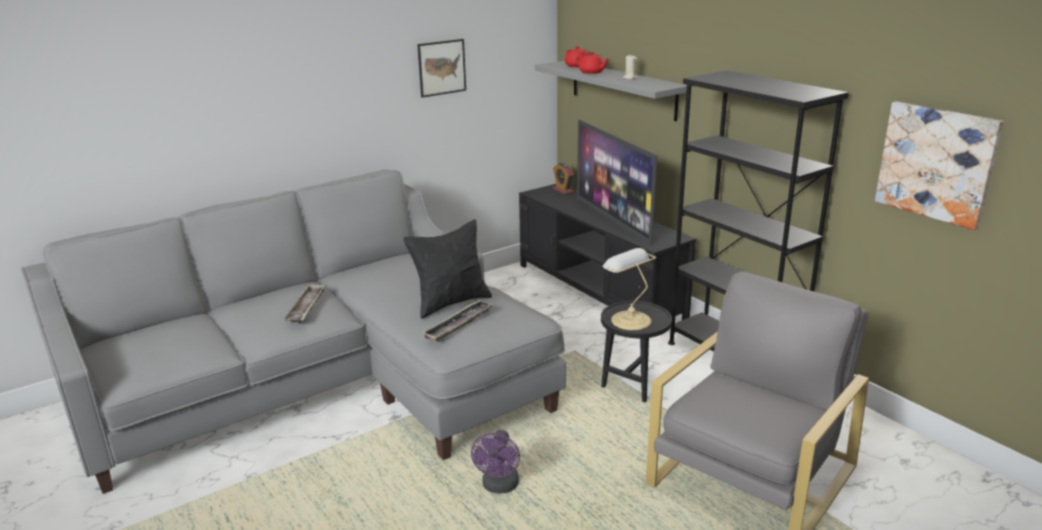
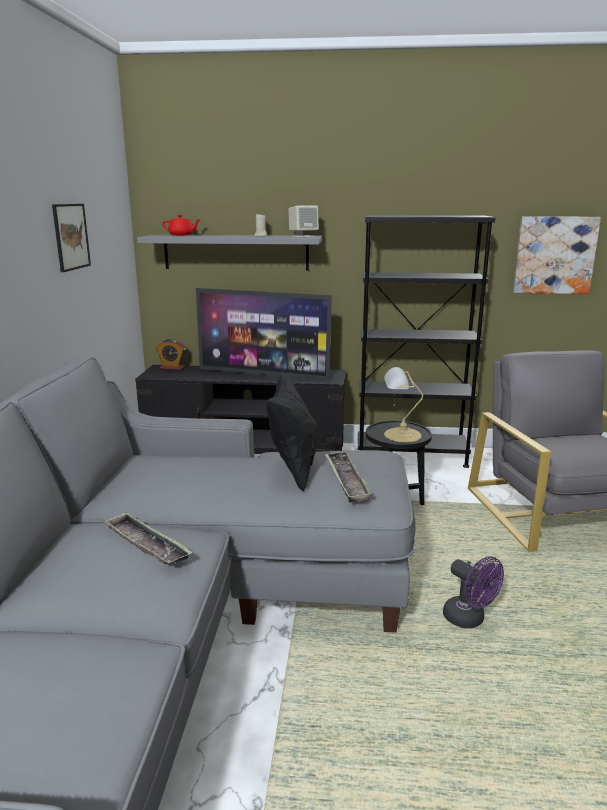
camera: 50 degrees left, 5 degrees down
(592, 72) = (214, 236): red teapot -> none
(658, 85) = (303, 236): none -> beige speaker

